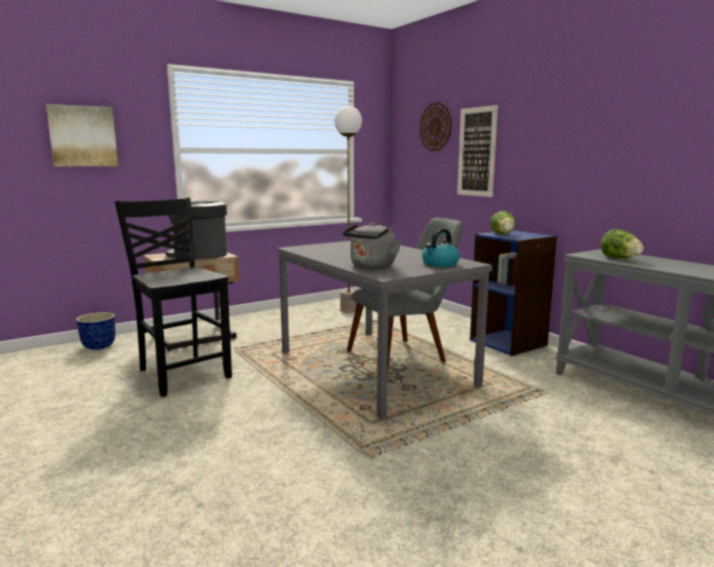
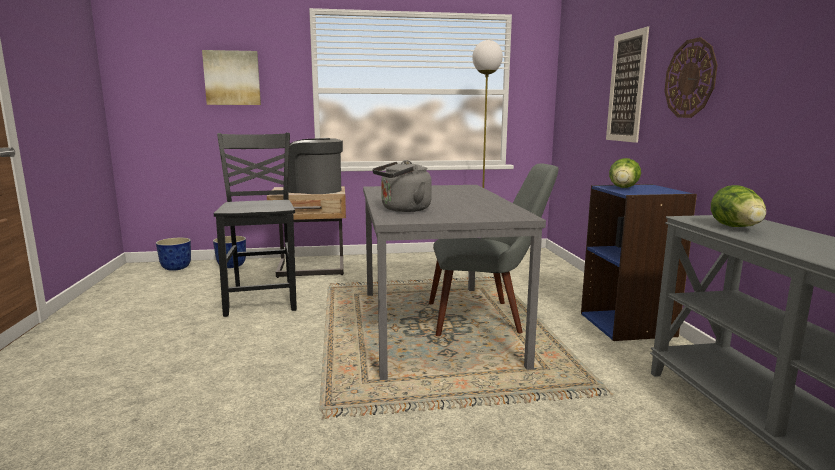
camera: 25 degrees right, 0 degrees up
(31, 358) = (176, 268): none -> planter
(435, 127) = (593, 60): wall clock -> wall clock (690, 78)
(440, 264) = (483, 214): kettle -> none

